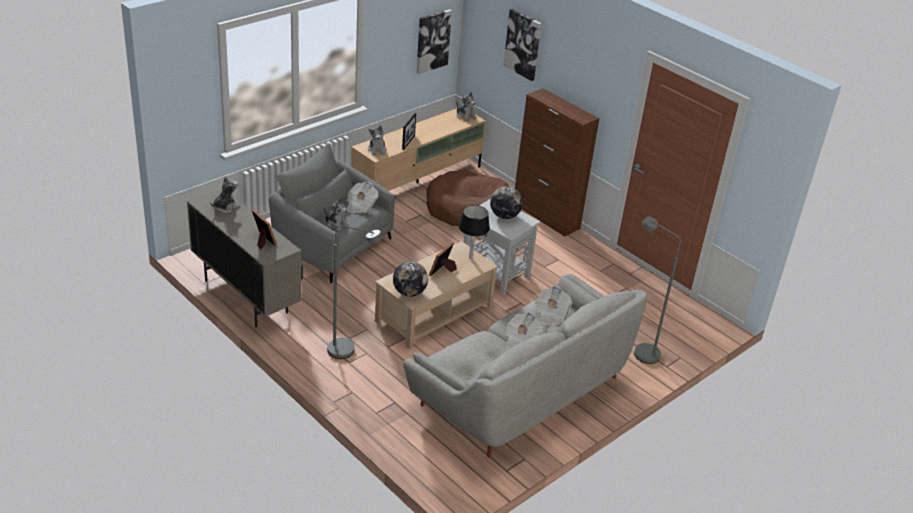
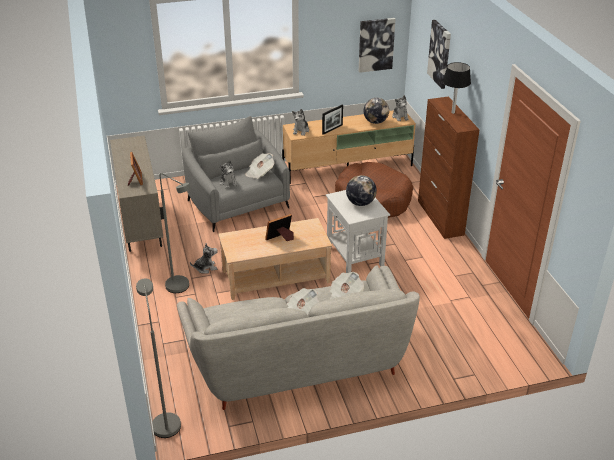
camera: 30 degrees right, 0 degrees up
(225, 207) = (132, 149): plush toy -> plush toy (205, 268)
(409, 292) = (237, 249): globe -> globe (375, 122)
(471, 258) = (313, 233): black table lamp -> black table lamp (453, 112)
(641, 351) = (439, 357): grey floor lamp -> grey floor lamp (165, 420)

